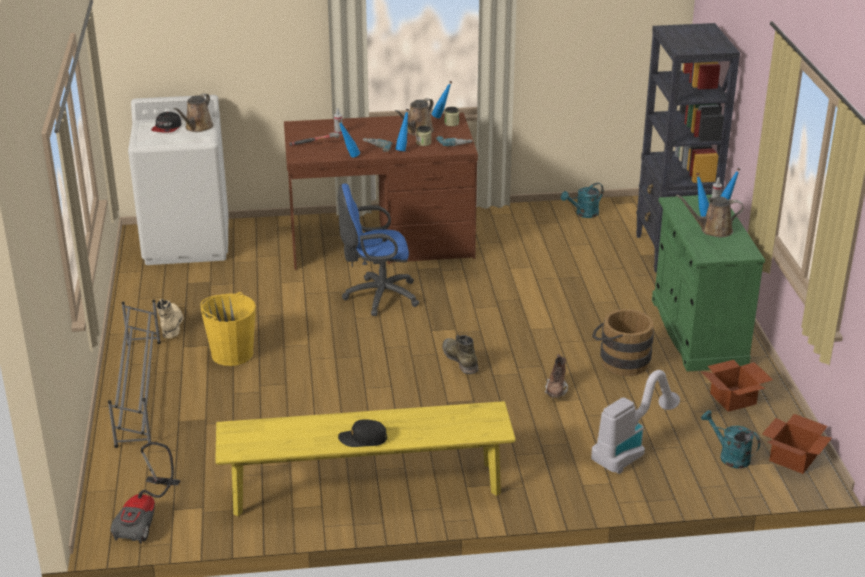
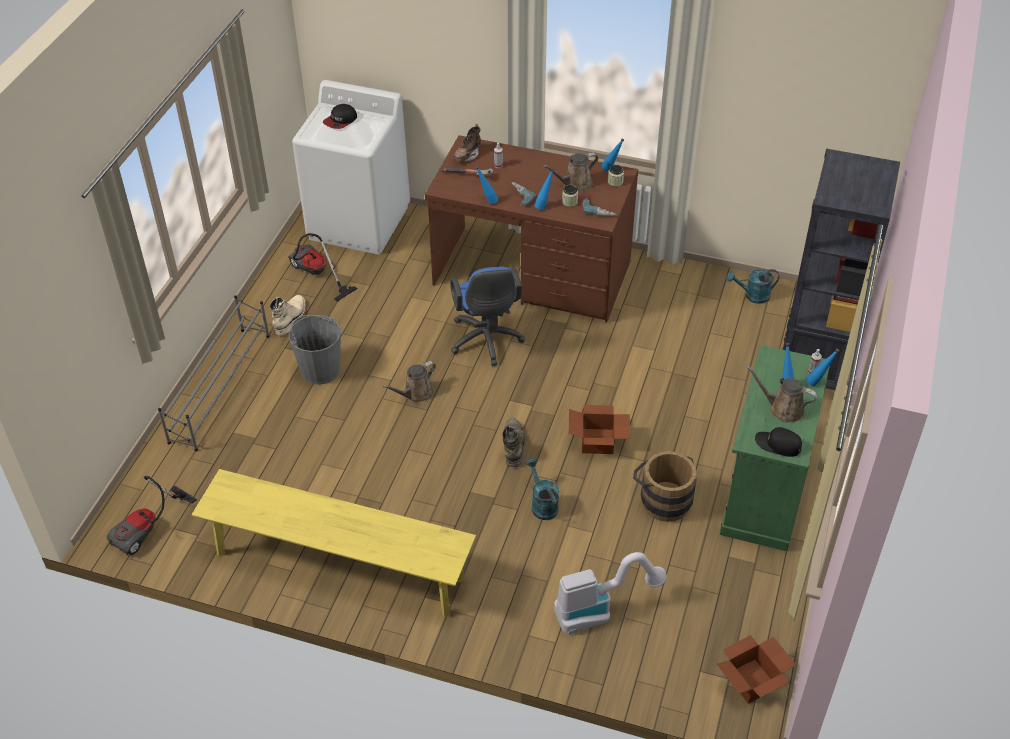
camera: 25 degrees right, 15 degrees up
(172, 288) = (315, 274): none -> vacuum cleaner
(197, 127) = (367, 127): brown watering can -> brown watering can (416, 394)
(232, 354) = (320, 369): yellow bucket -> grey bucket
(363, 439) = (325, 534): black cap -> black cap (778, 445)
(377, 296) = (486, 342): blue office chair -> blue office chair turned 120 degrees counterclockwise
(556, 391) = (577, 514): brown boot -> brown boot (467, 155)
(729, 456) = (690, 654): turquoise watering can -> turquoise watering can (542, 504)
(734, 399) = (744, 586): cardboard box -> cardboard box (598, 442)

